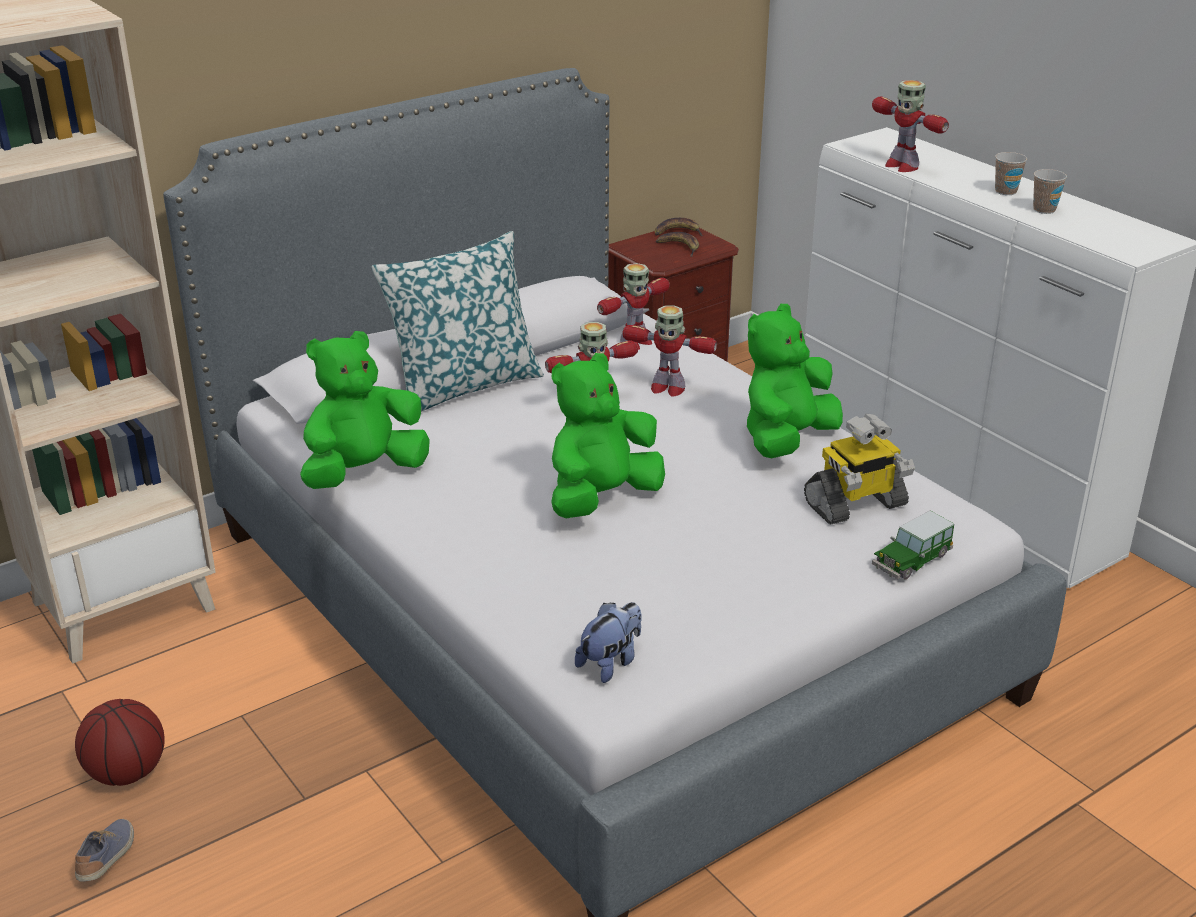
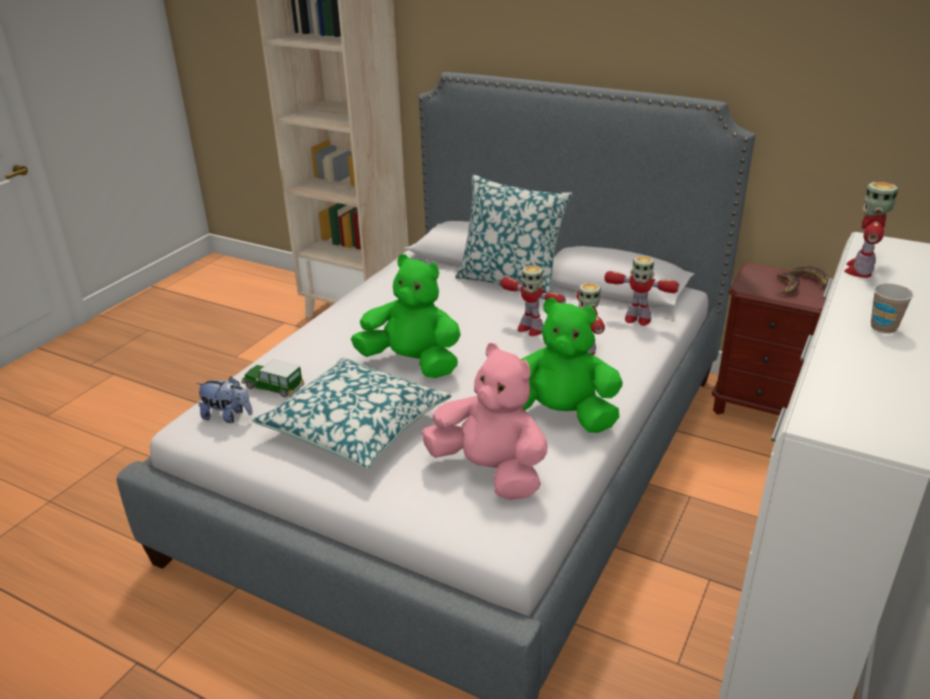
camera: 65 degrees right, 0 degrees up
(108, 858) = (176, 380): shoe -> none
(126, 773) = (235, 361): basketball -> none
(364, 472) = (383, 285): green plush toy -> none
(709, 568) = (356, 426): none -> pillow
(855, 505) = (490, 471): toy robot -> pink plush toy
(911, 560) = (425, 517): toy car -> toy car (273, 387)
(1044, 210) = (867, 355): cup -> none

